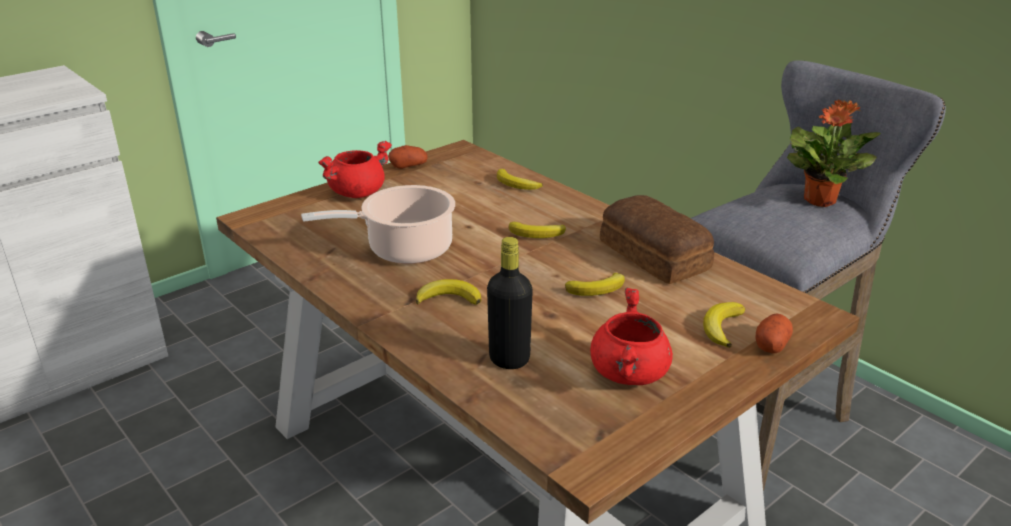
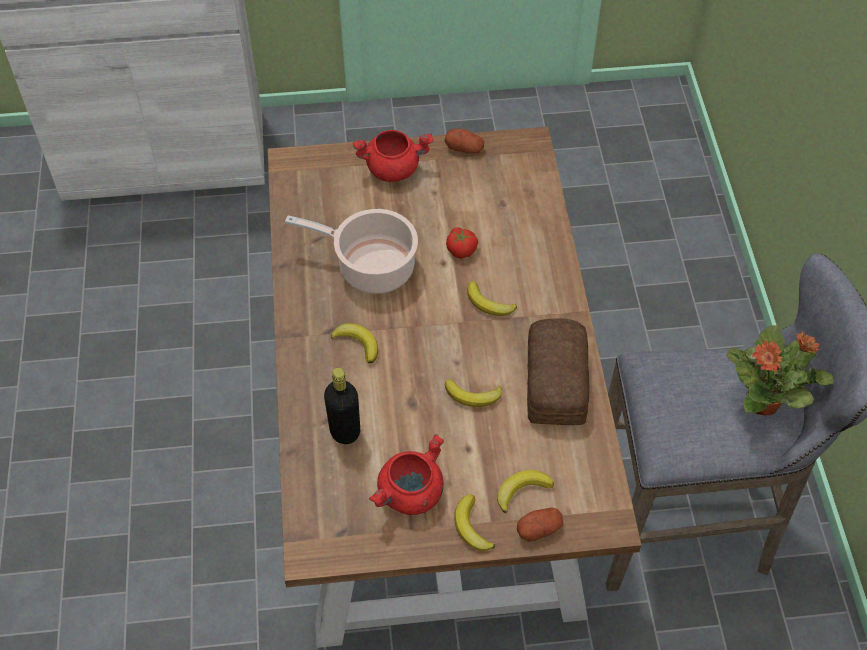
camera: 35 degrees right, 25 degrees up
(474, 214) = (461, 249): none -> tomato
(516, 184) = (532, 224): banana -> banana (471, 526)

